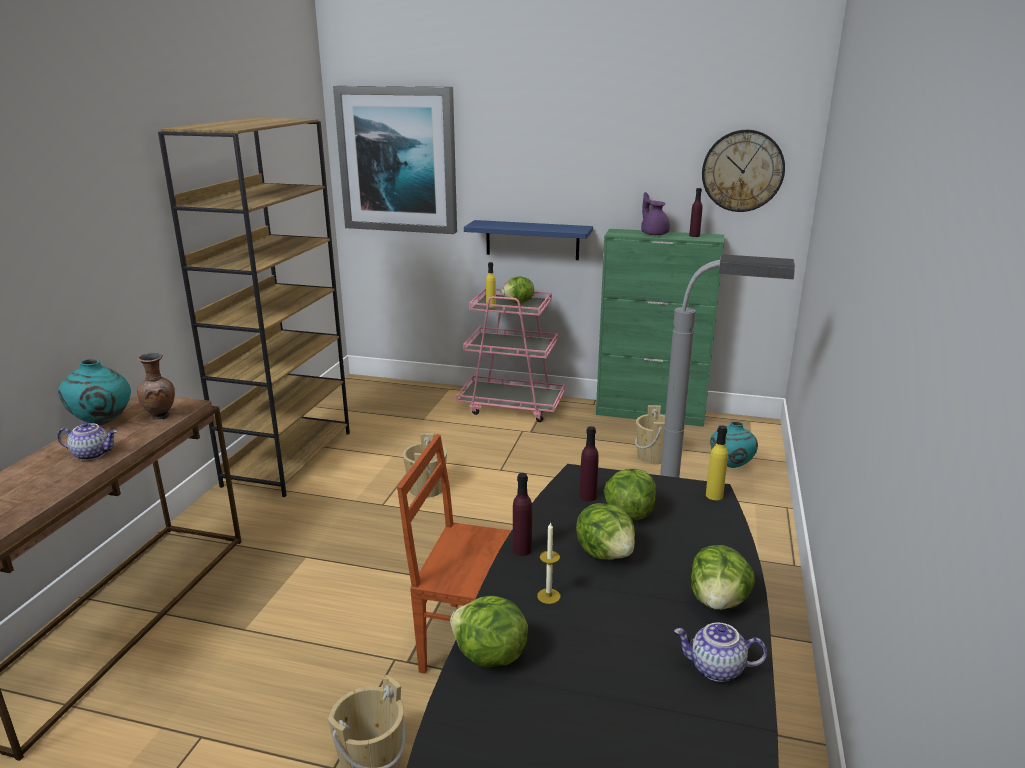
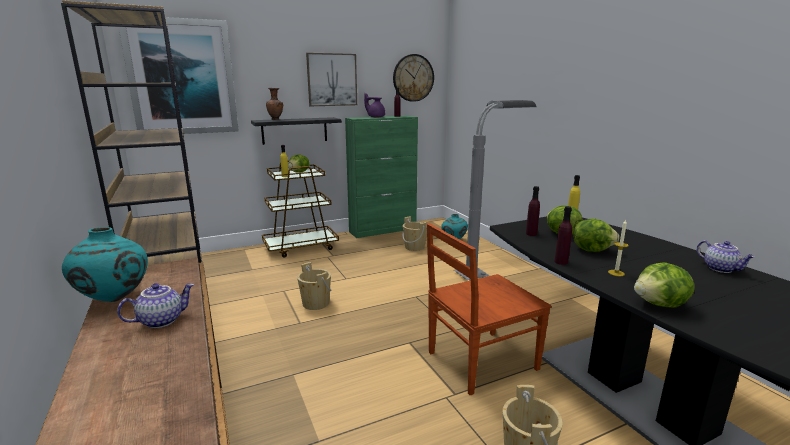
camera: 40 degrees left, 5 degrees down
(161, 417) = (174, 278): brown vase -> brown vase (276, 119)
(511, 406) = (301, 247): pink cart -> brown cart
(532, 240) = (294, 130): blue shelf -> black shelf
(594, 169) = (332, 80): none -> picture
(716, 669) = (721, 269): teapot -> teapot turned 90 degrees counterclockwise
(718, 601) = (664, 249): lettuce -> none

